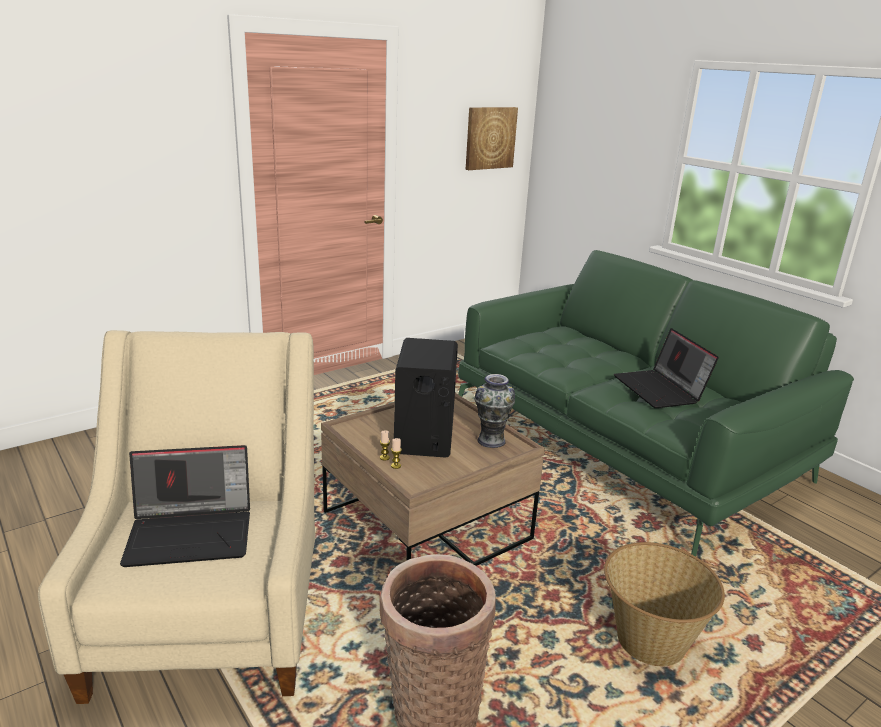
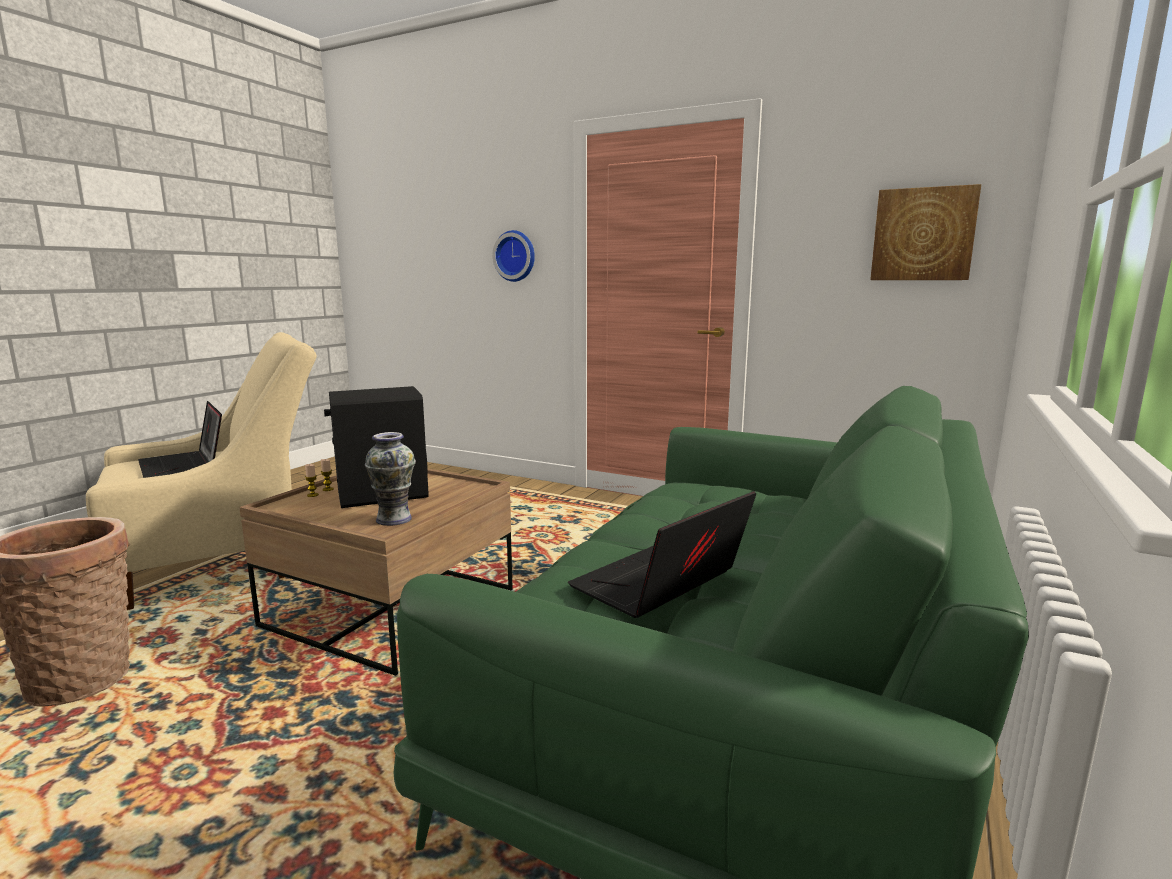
camera: 65 degrees right, 10 degrees down
(163, 163) = (516, 256): none -> wall clock
(649, 641) = (175, 821): basket -> none

